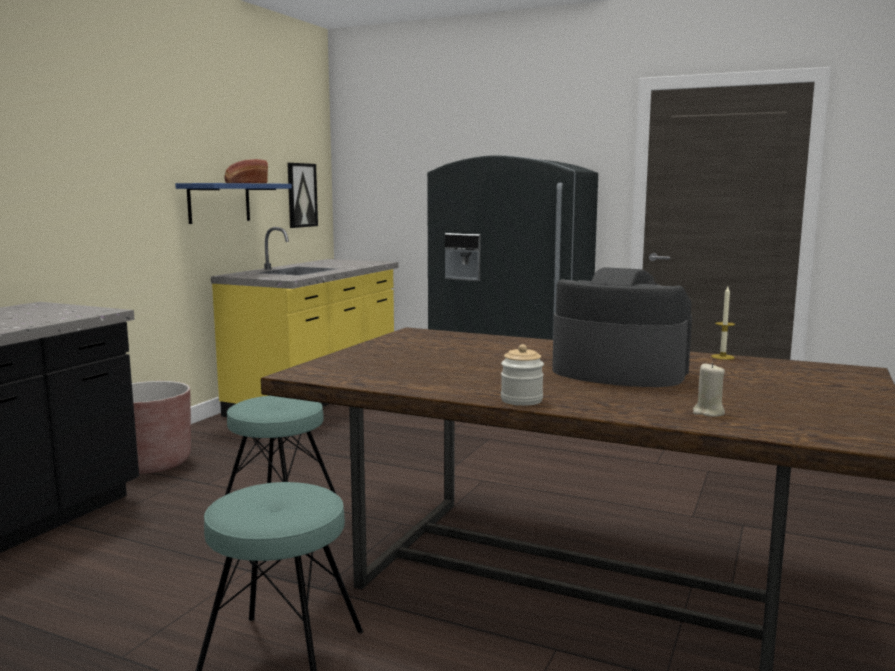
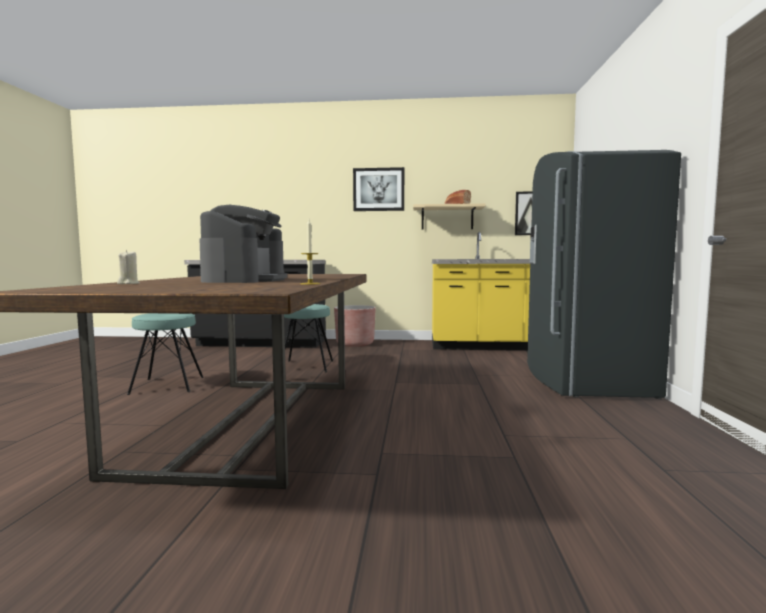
camera: 70 degrees right, 5 degrees down
(120, 145) = (378, 189): none -> picture
(219, 202) = (447, 218): blue shelf -> beige shelf
(521, 400) = (172, 278): jar -> none

